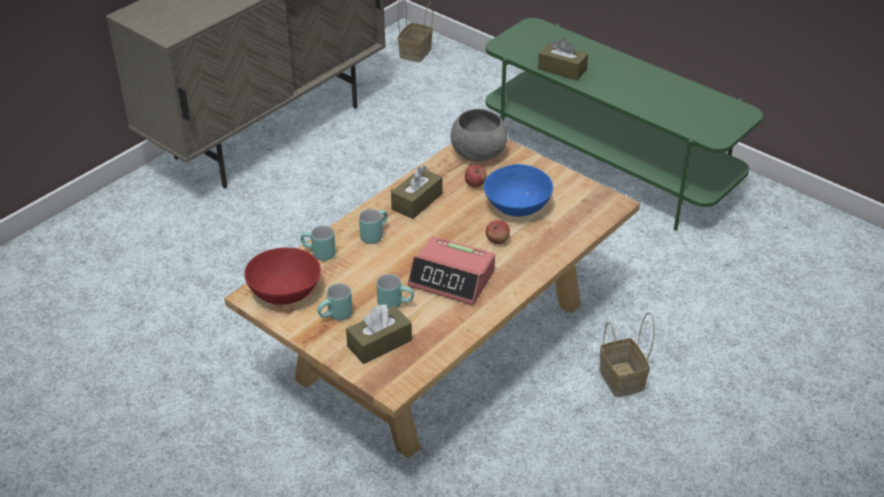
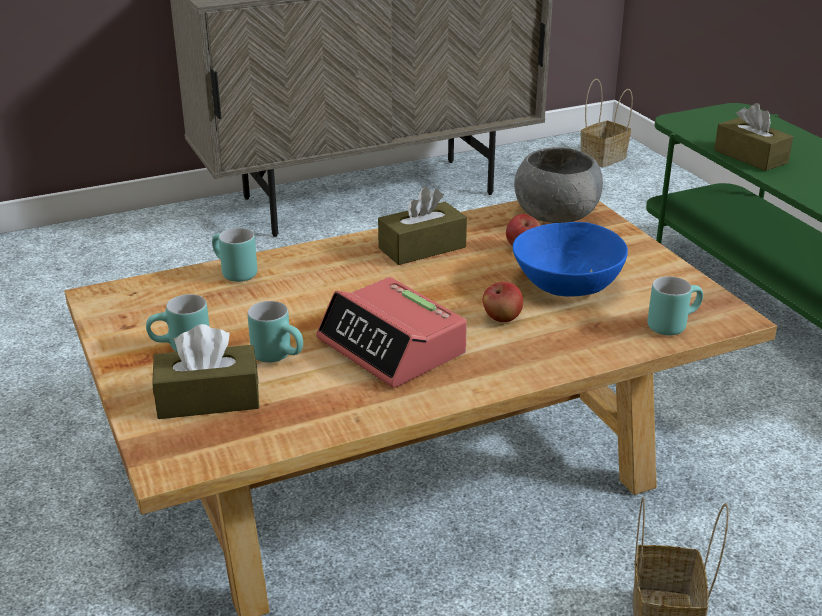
camera: 25 degrees right, 10 degrees down
(284, 291) = (145, 302): red bowl -> none
(373, 234) = (328, 269): turquoise mug -> turquoise mug (671, 324)

